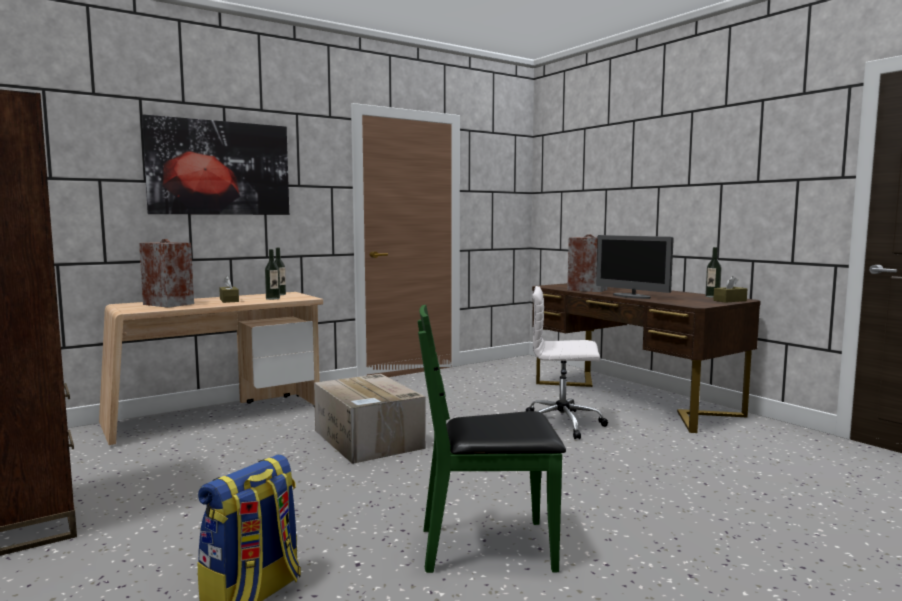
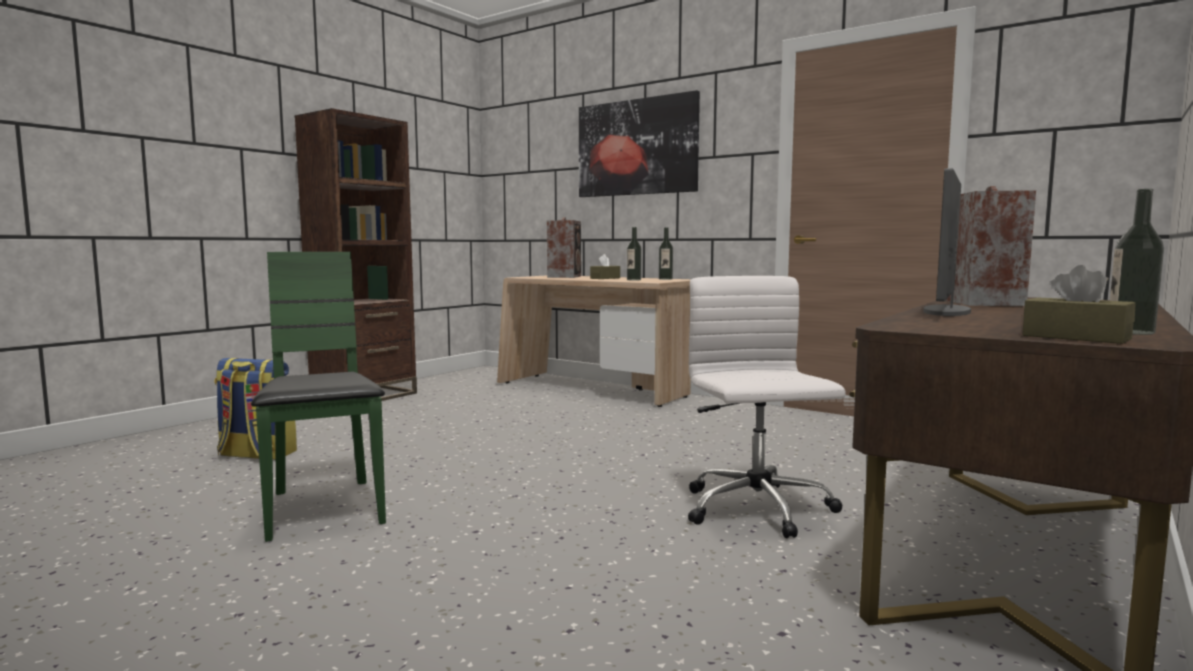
camera: 70 degrees right, 0 degrees up
(369, 439) = (581, 435): cardboard box -> none

